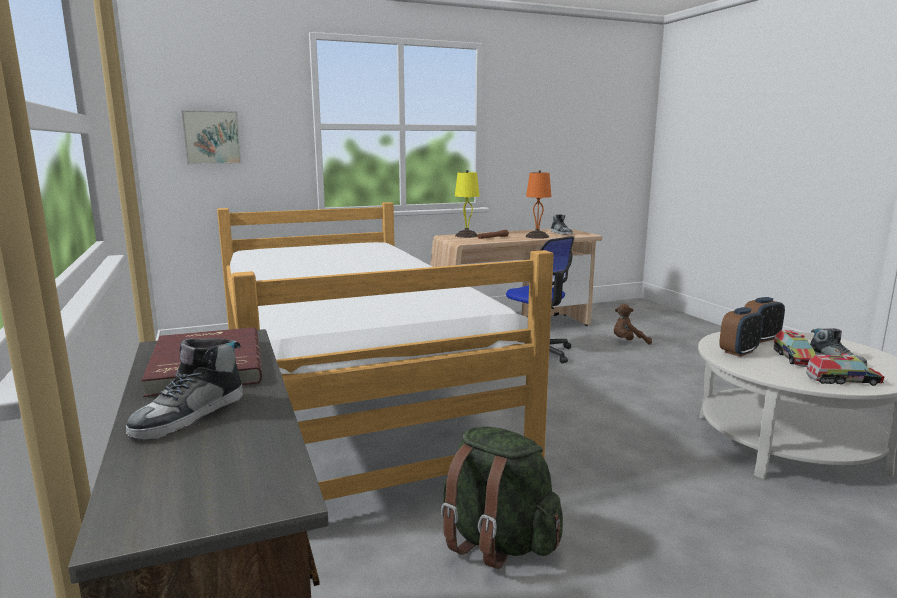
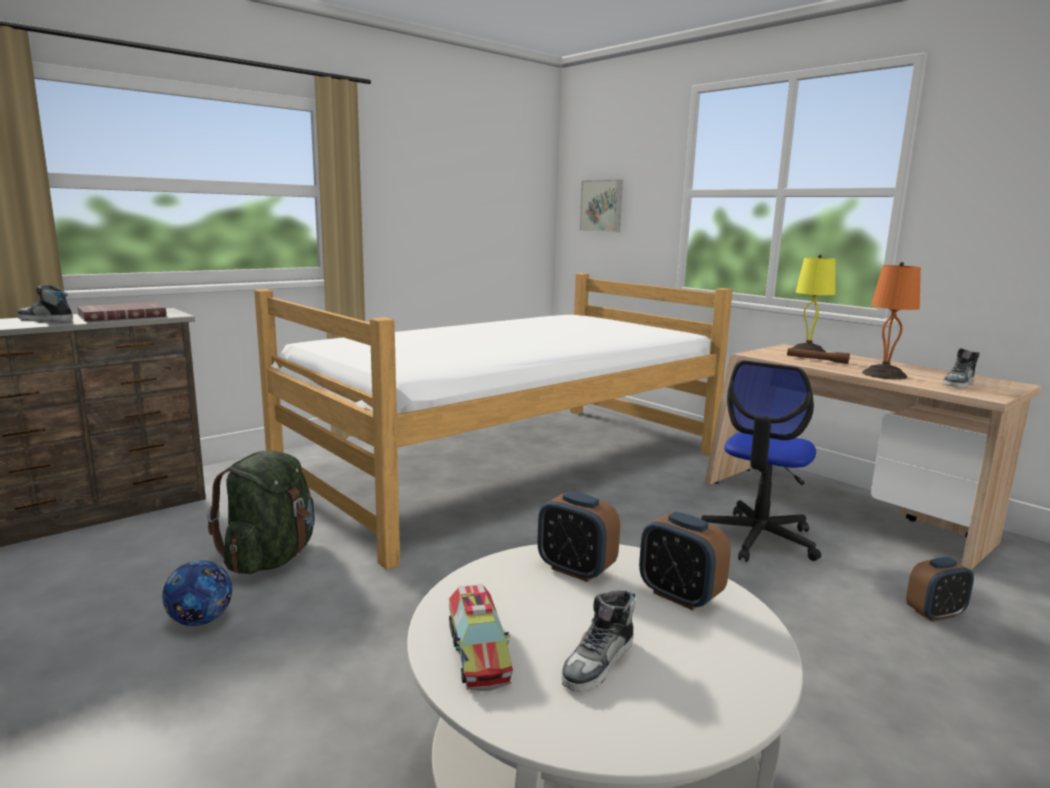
camera: 70 degrees right, 0 degrees up
(623, 586) = (200, 620): none -> football
(628, 342) = (935, 614): brown plush toy -> alarm clock
(794, 357) = (583, 618): toy truck -> none

